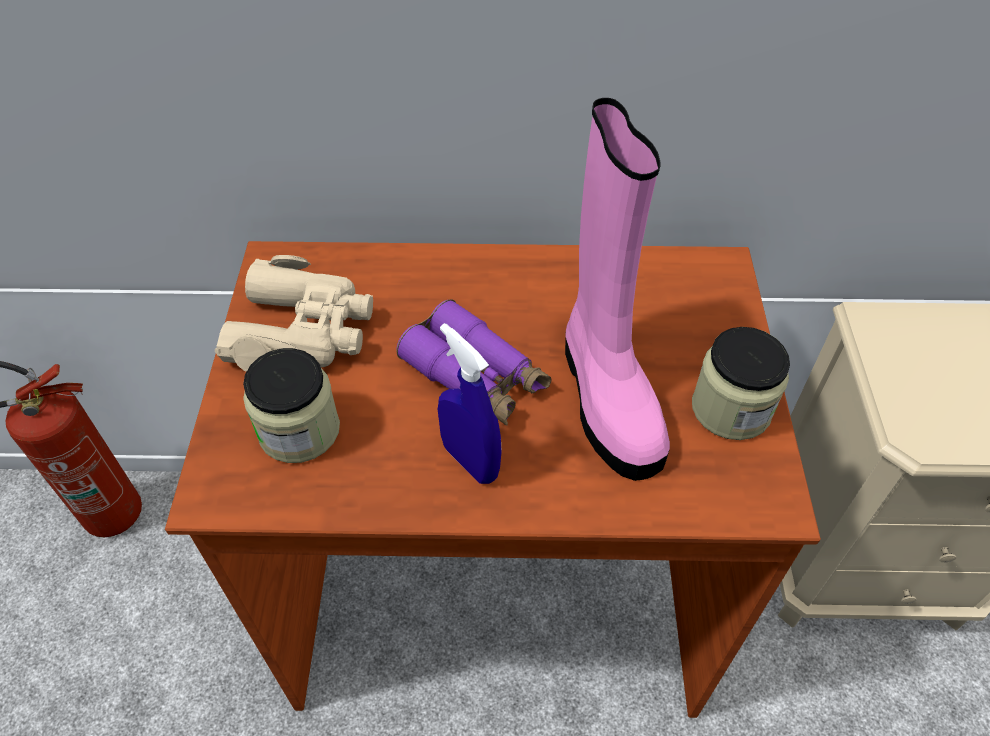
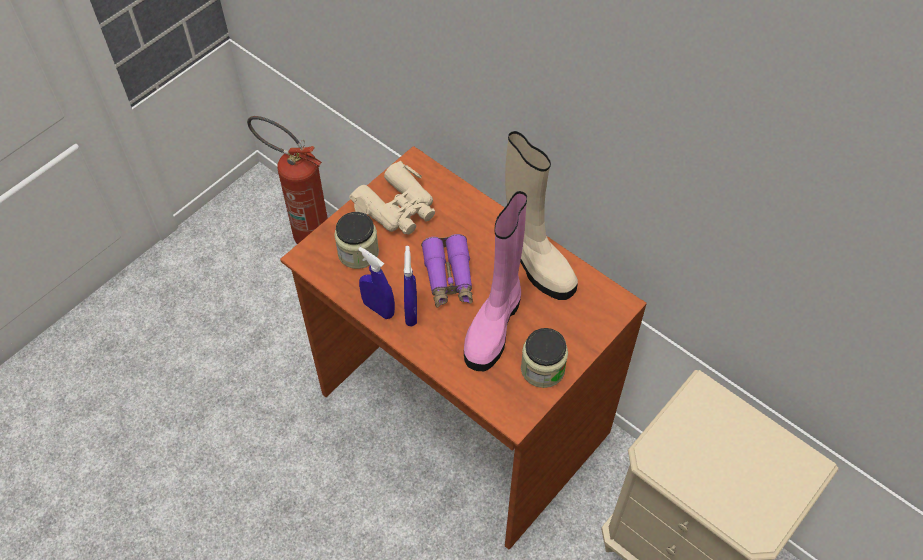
camera: 40 degrees right, 5 degrees up
(414, 492) = (378, 309): none -> blue spray bottle
(570, 283) = (535, 262): none -> beige boot

